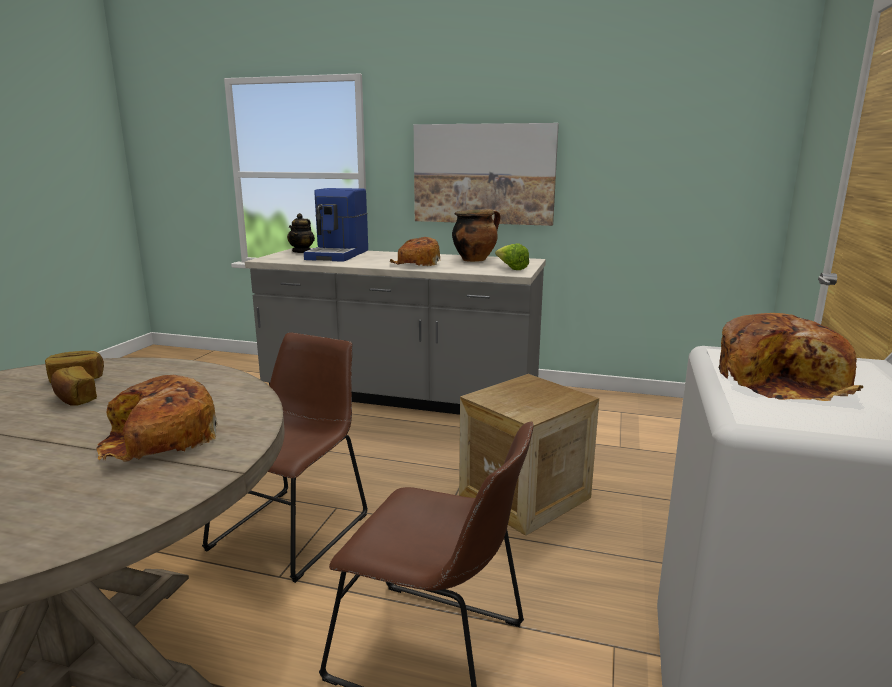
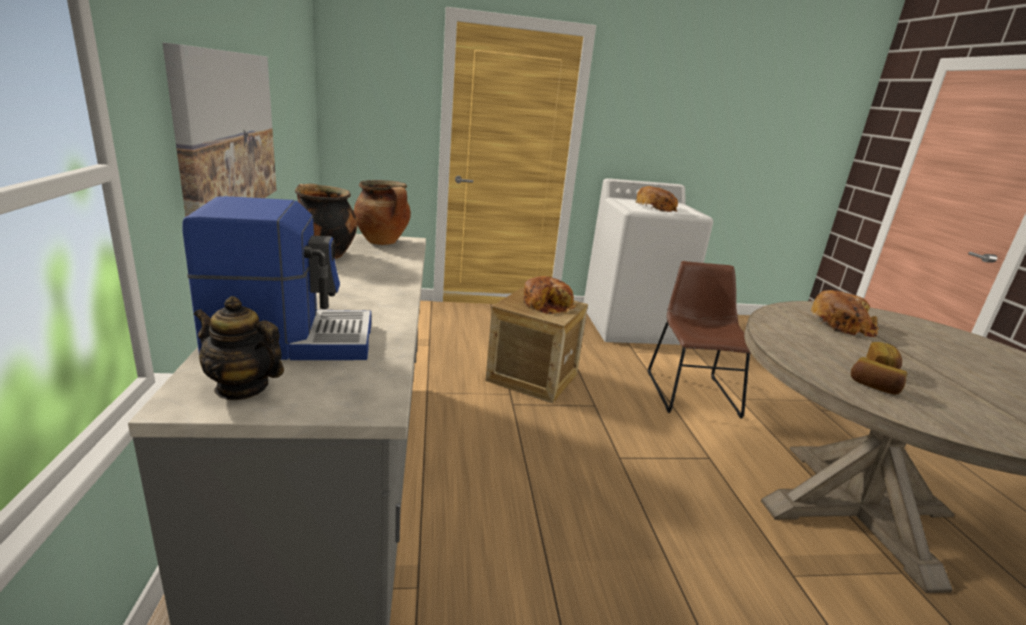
camera: 115 degrees left, 5 degrees up
(294, 528) = (662, 470): brown chair -> none
(302, 251) = (242, 388): teapot -> teapot turned 150 degrees counterclockwise
(415, 263) = (368, 280): bread -> bread (548, 304)
(511, 268) = (383, 242): lettuce -> cooking pot

